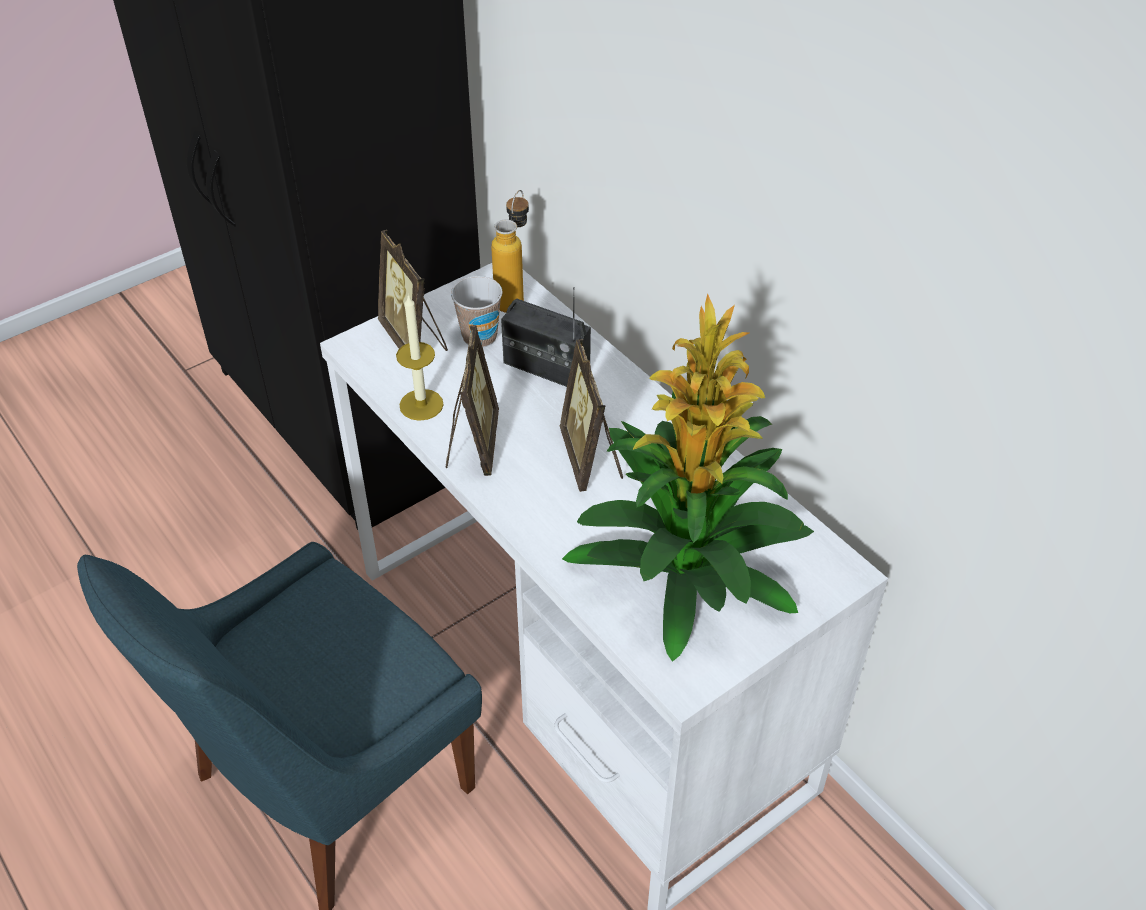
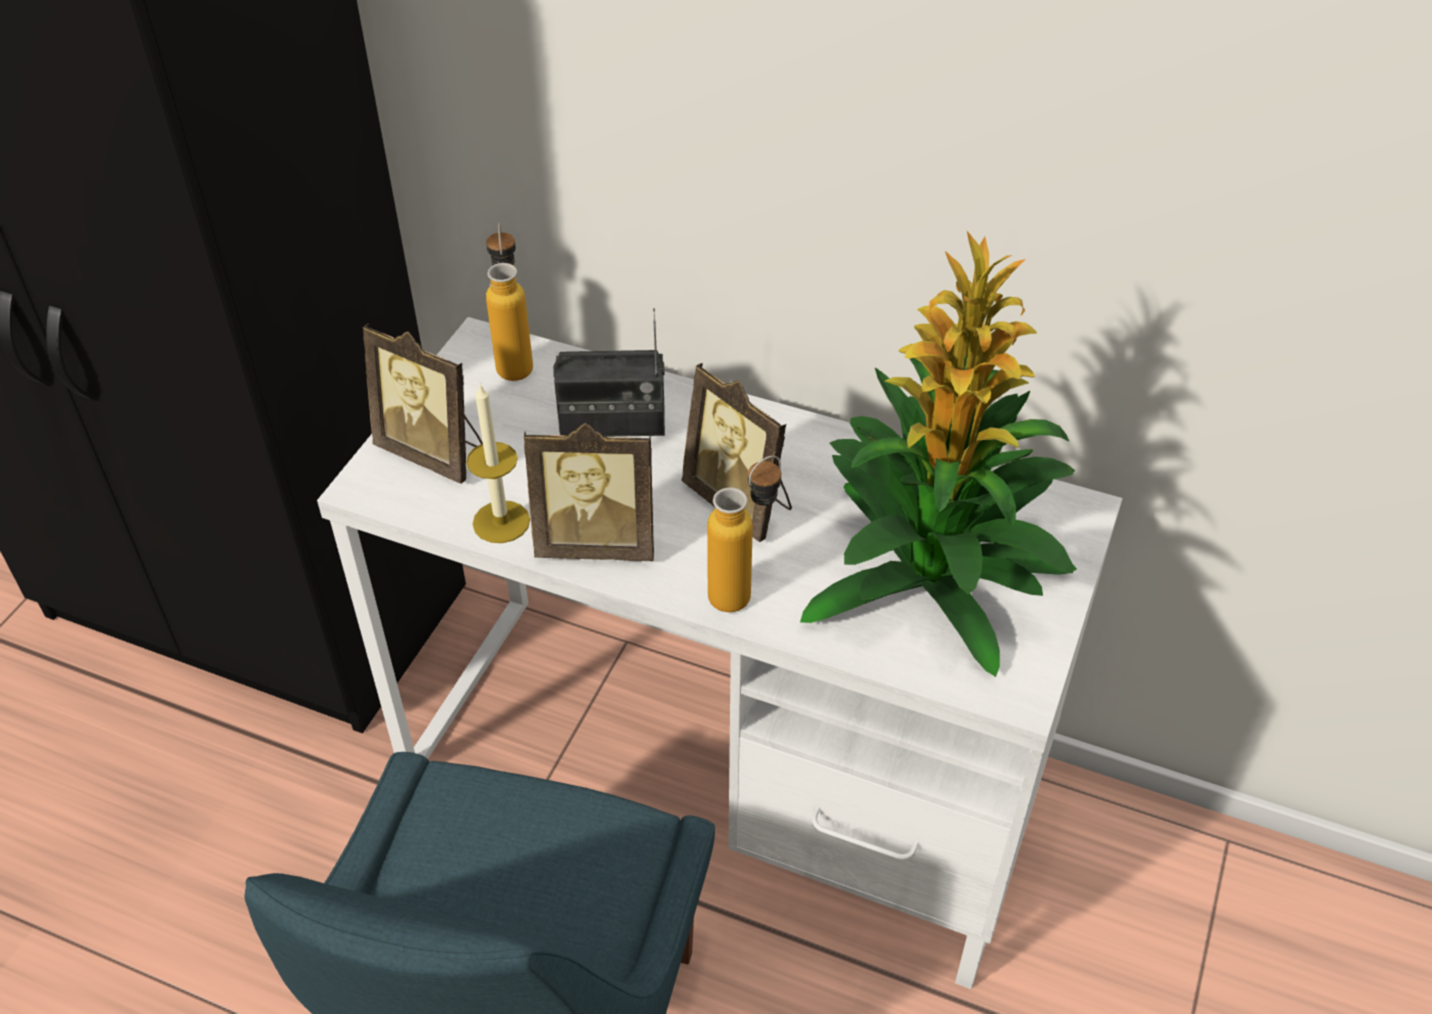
camera: 30 degrees left, 0 degrees up
(472, 445) = (597, 542): picture frame -> picture frame turned 120 degrees clockwise
(479, 337) = (509, 419): cup -> none
(545, 520) = (744, 589): none -> bottle

